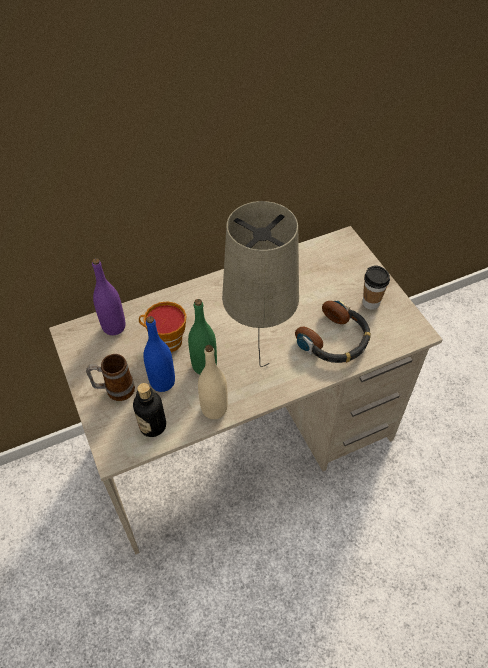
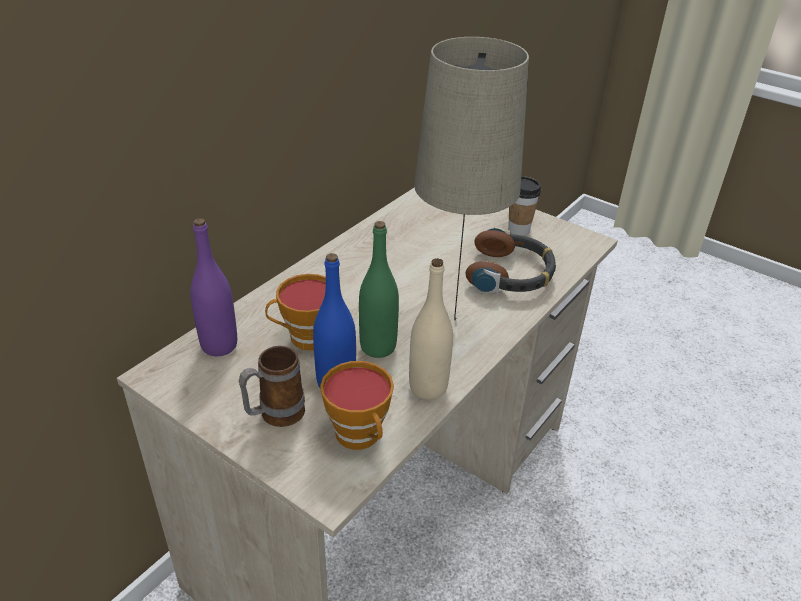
camera: 30 degrees left, 15 degrees down
(152, 426) = (361, 436): bottle -> cup

